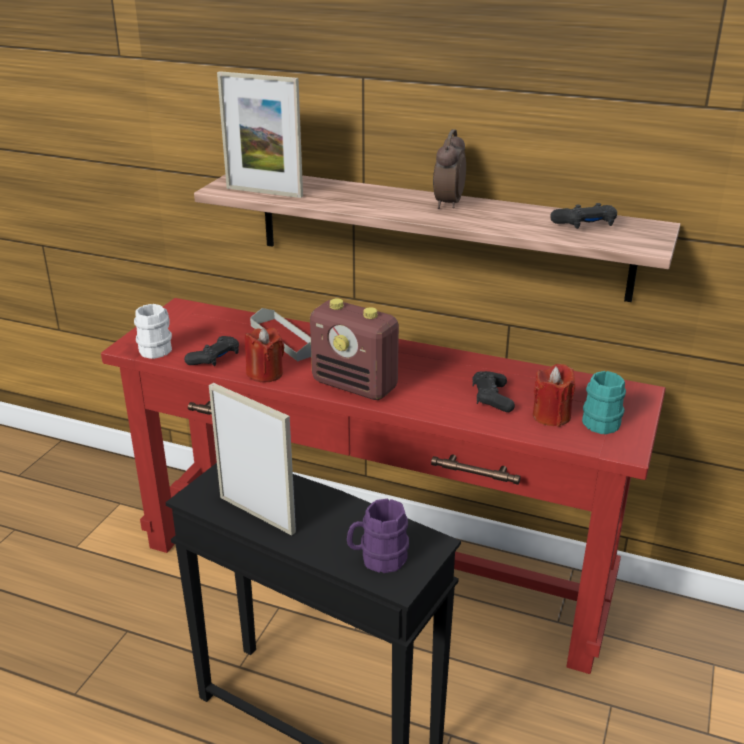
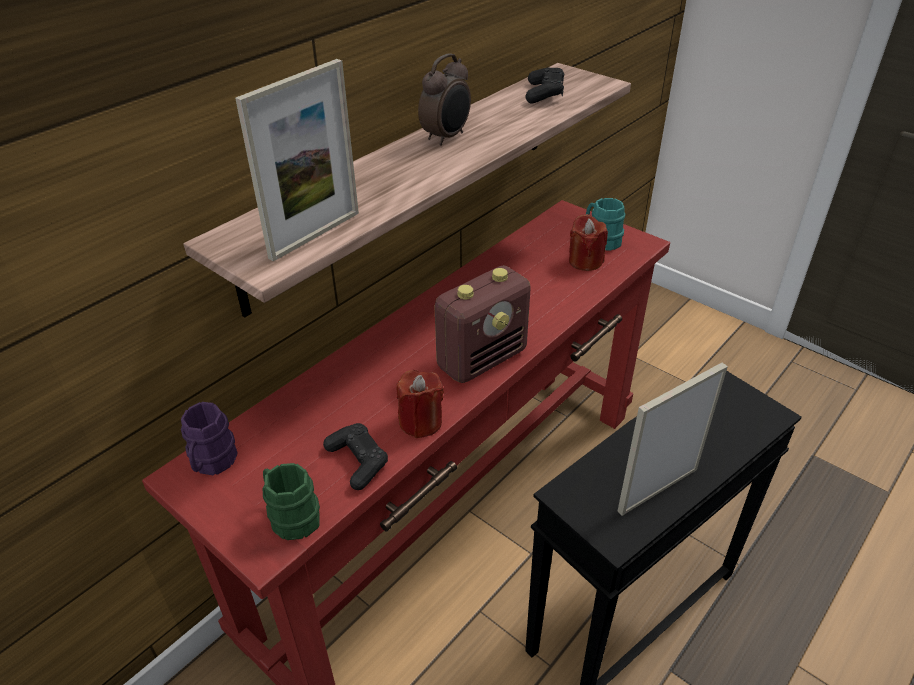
camera: 70 degrees left, 10 degrees up
(158, 348) = (291, 516): white mug -> green mug
(285, 339) = (346, 390): grey tray -> none
(378, 558) = (738, 419): purple mug -> purple mug (212, 463)
(447, 204) = (447, 137): alarm clock -> alarm clock turned 90 degrees counterclockwise
(492, 398) = (544, 283): black game controller -> none

